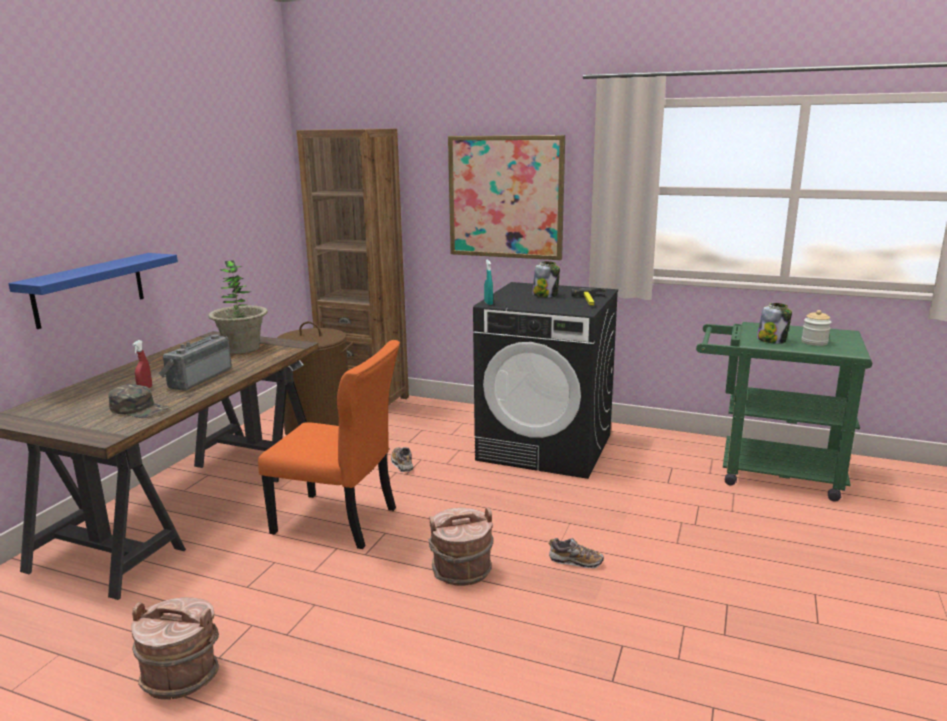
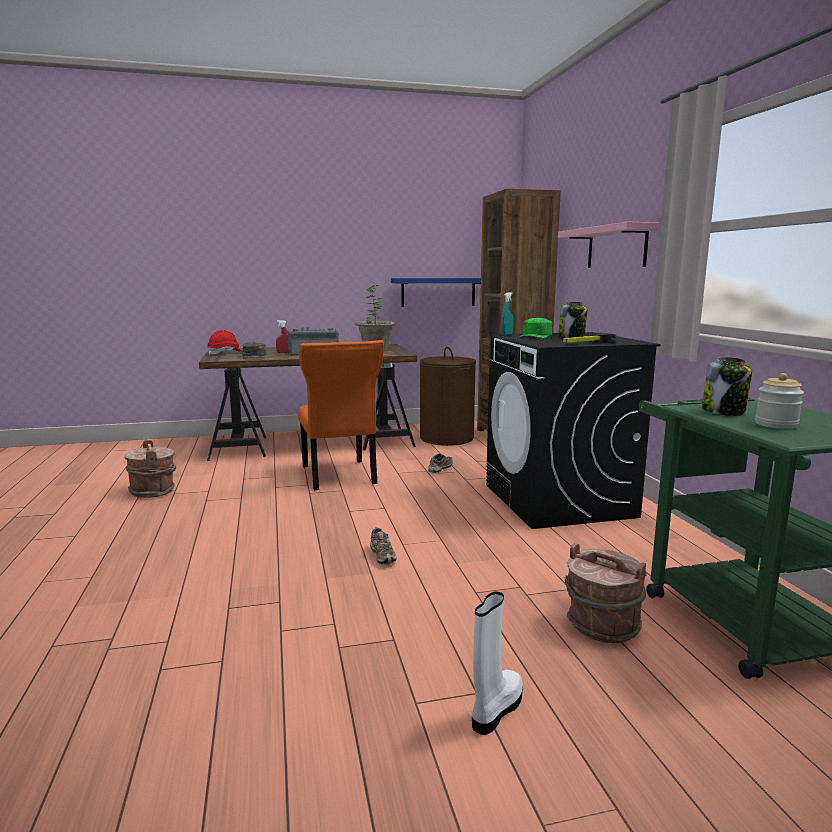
camera: 55 degrees right, 5 degrees down
(59, 420) = (225, 353): none -> red hard hat
(89, 289) = (301, 293): blue shelf -> blue shelf (438, 292)
(461, 571) = (321, 523): brown bucket -> brown bucket (602, 625)
(505, 197) = (616, 247): picture -> pink shelf
(515, 299) = (535, 336): none -> green cap
(836, 593) = (496, 709): none -> white boot

